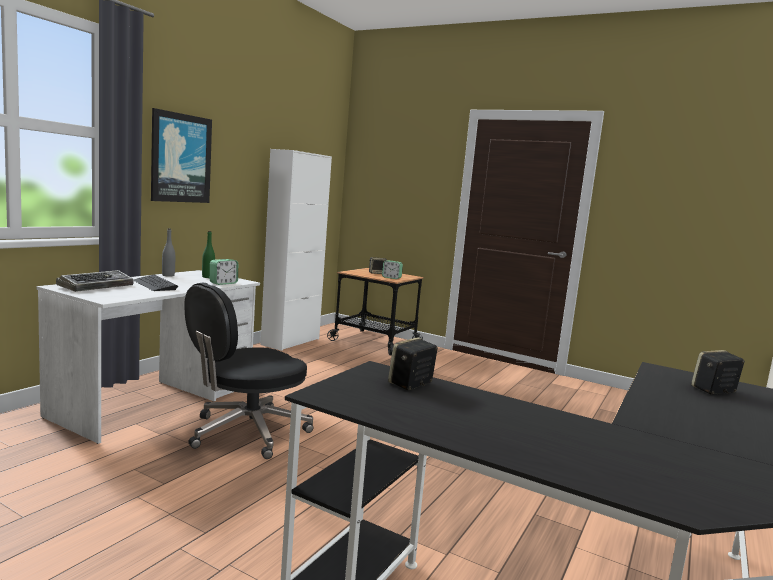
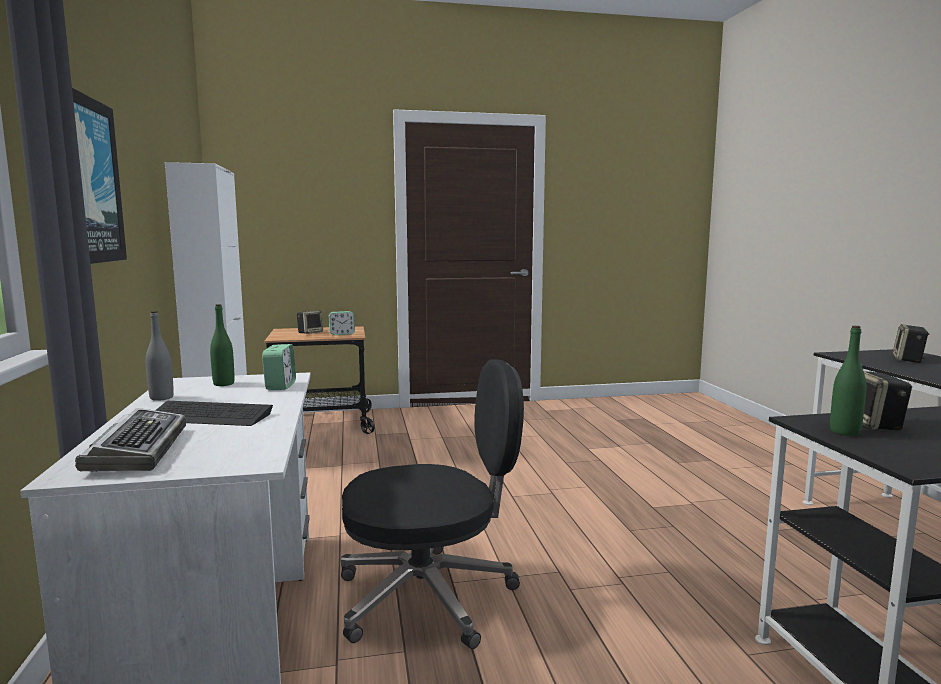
camera: 40 degrees left, 0 degrees up
(246, 432) = (429, 596): black office chair -> black office chair turned 105 degrees counterclockwise
(369, 378) = (844, 432): none -> green bottle

